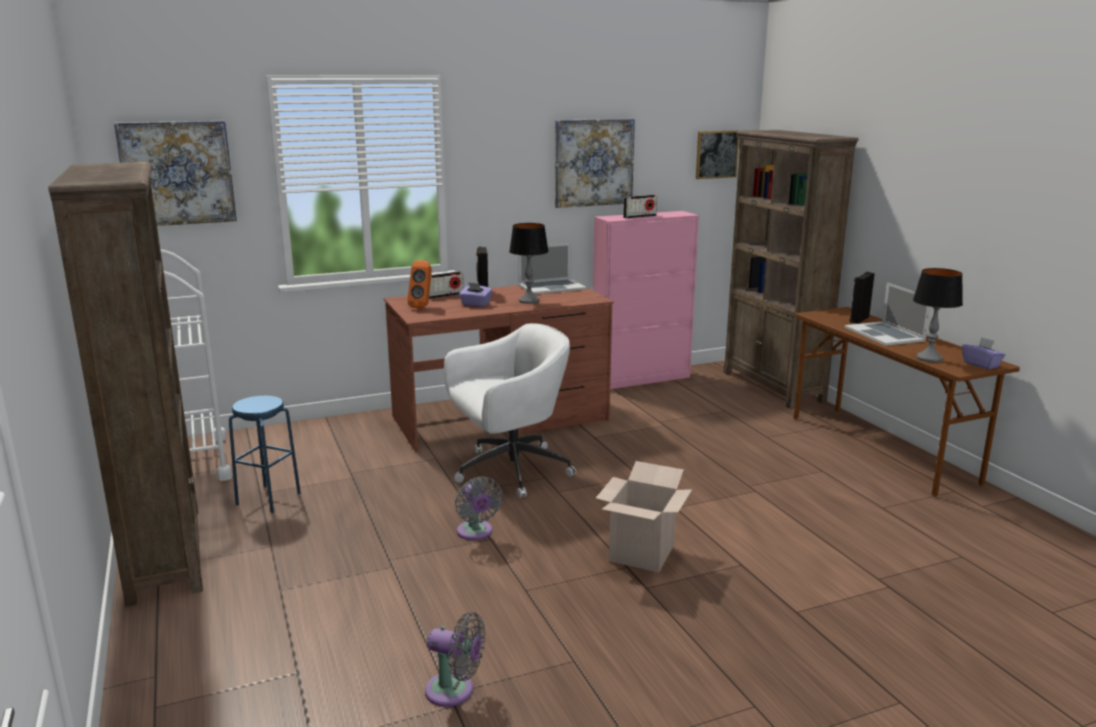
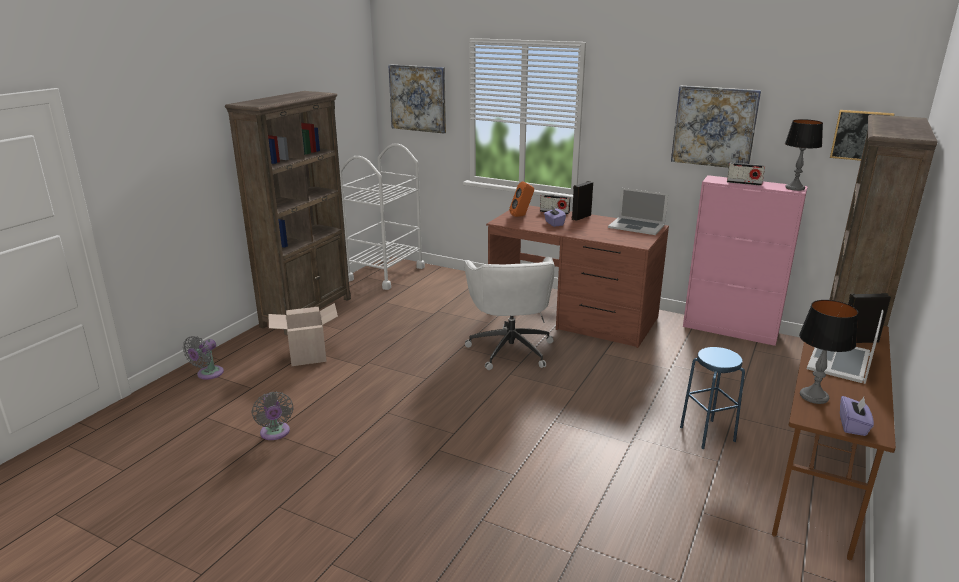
camera: 50 degrees right, 5 degrees up
(268, 499) = (382, 307): blue stool -> blue stool (707, 434)
(476, 533) = (426, 371): grey fan -> grey fan (208, 374)
(509, 471) = (510, 348): white office chair -> white office chair turned 60 degrees clockwise
(529, 301) = (592, 231): table lamp -> table lamp (795, 188)
(641, 553) = (476, 432): cardboard box -> cardboard box (308, 356)

